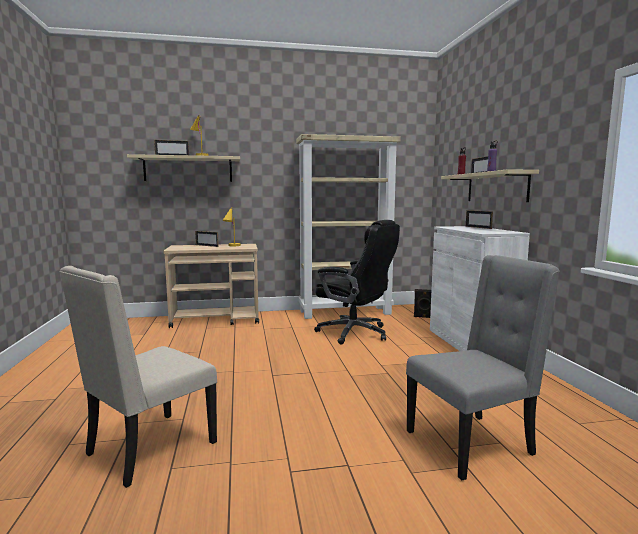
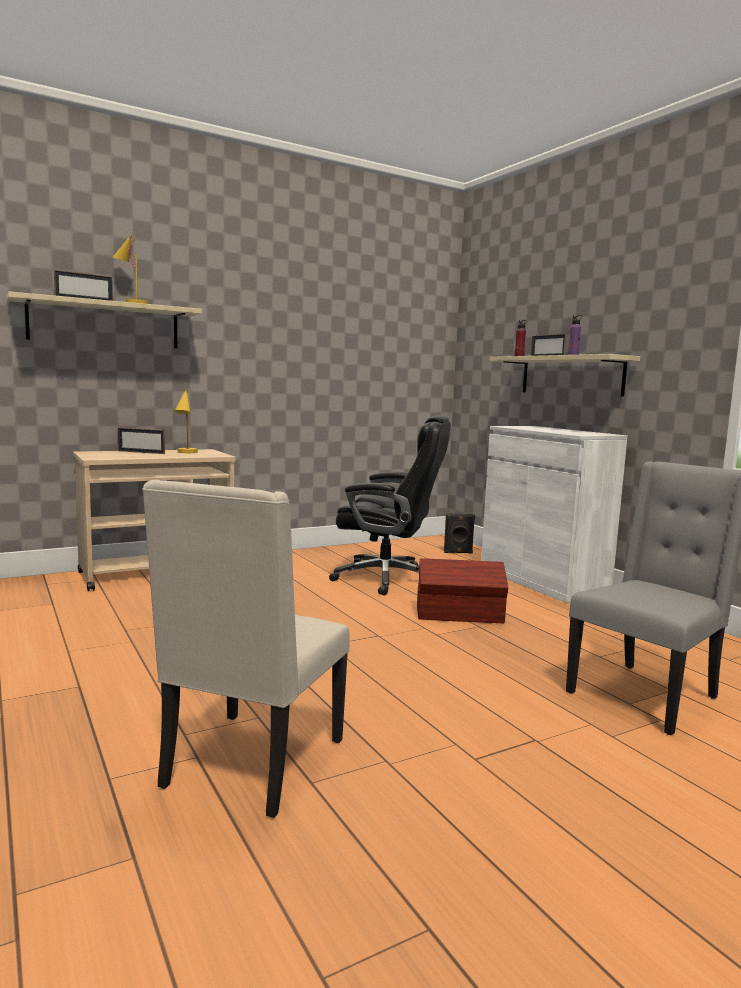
camera: 20 degrees left, 0 degrees up
(346, 312) = (348, 552): beige bookcase -> none
(381, 363) = (460, 615): none -> brown storage box
(478, 227) = (548, 428): picture frame -> none

